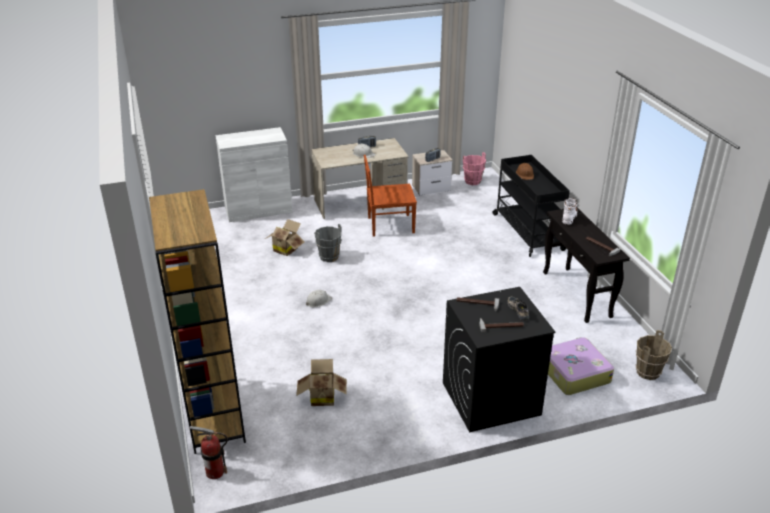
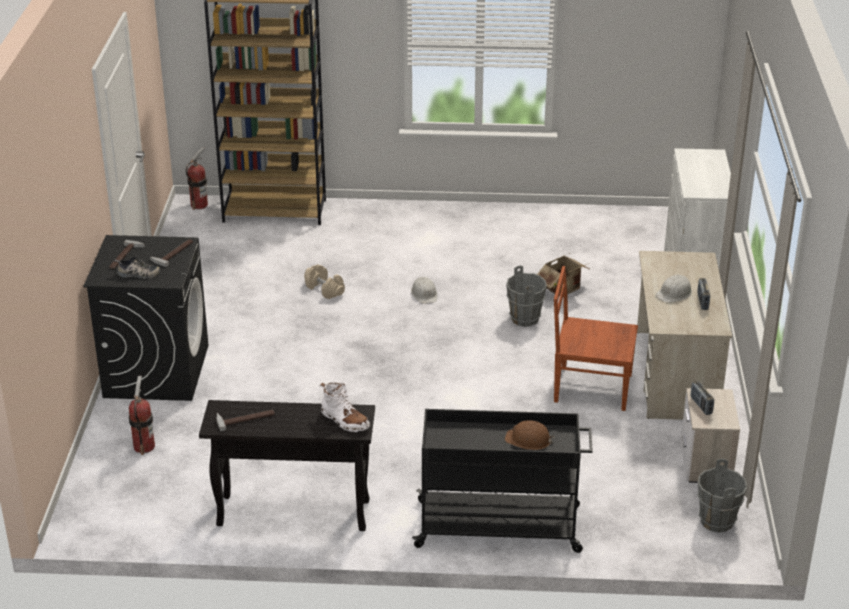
camera: 110 degrees right, 0 degrees up
(322, 397) = (250, 269): cardboard box -> none
(334, 347) = (325, 289): none -> beige dumbbell
(389, 225) = (590, 388): brown chair -> brown chair turned 90 degrees counterclockwise
(473, 181) = (716, 521): pink bucket -> grey bucket
(573, 373) = (144, 446): suitcase -> fire extinguisher
(648, 372) = (92, 509): brown bucket -> none

